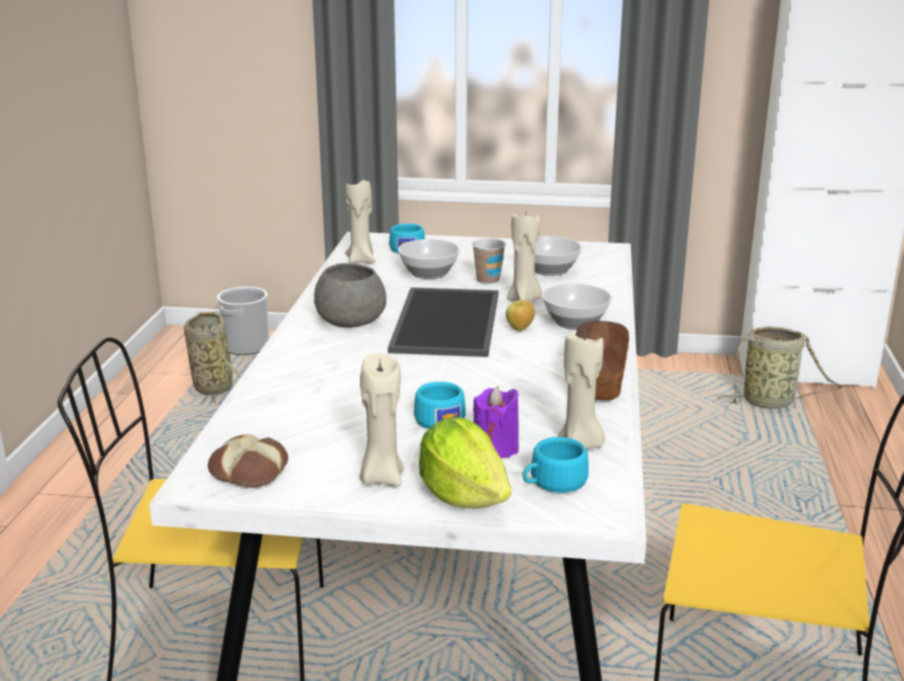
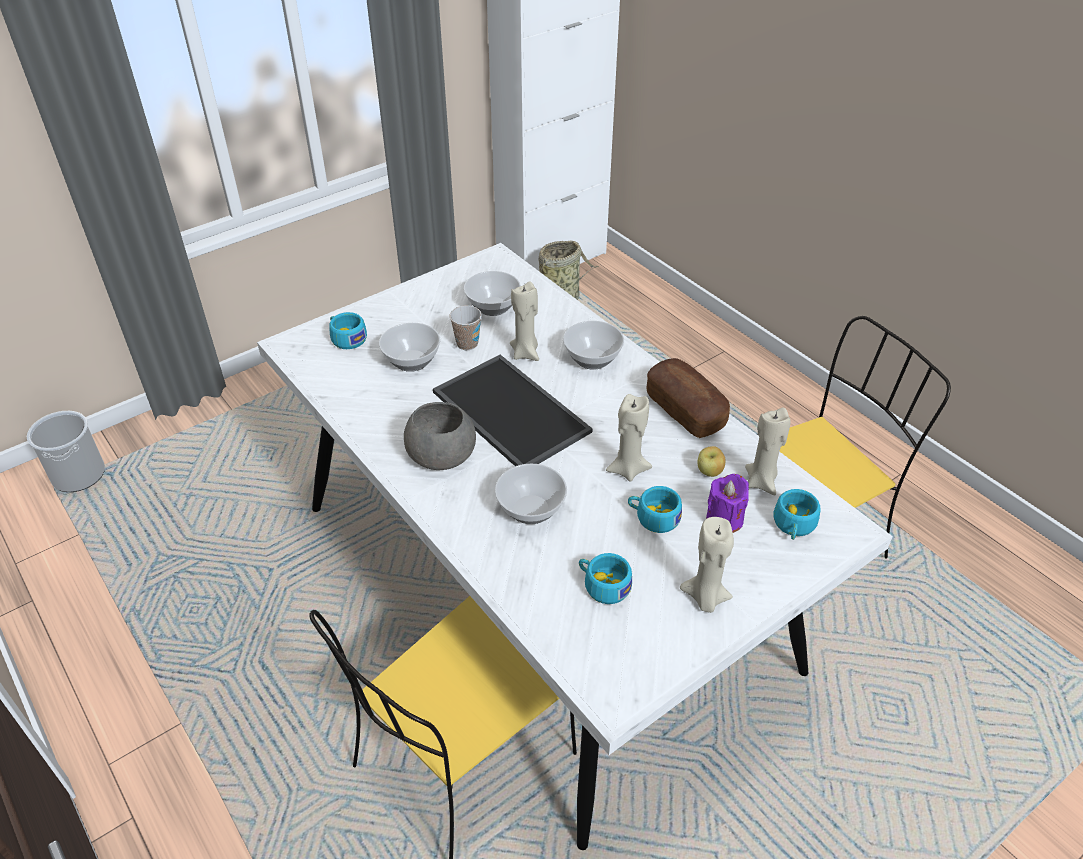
camera: 45 degrees left, 20 degrees up
(212, 386) = (110, 539): basket -> none
(250, 470) = (622, 658): bread -> none
(320, 430) = (603, 585): none -> turquoise cup
(355, 371) = (531, 508): none -> bowl
(361, 260) = (332, 374): beige candle -> beige candle (627, 469)
(464, 496) = (768, 575): lettuce -> none
(520, 328) = (568, 388): apple -> apple (709, 472)

